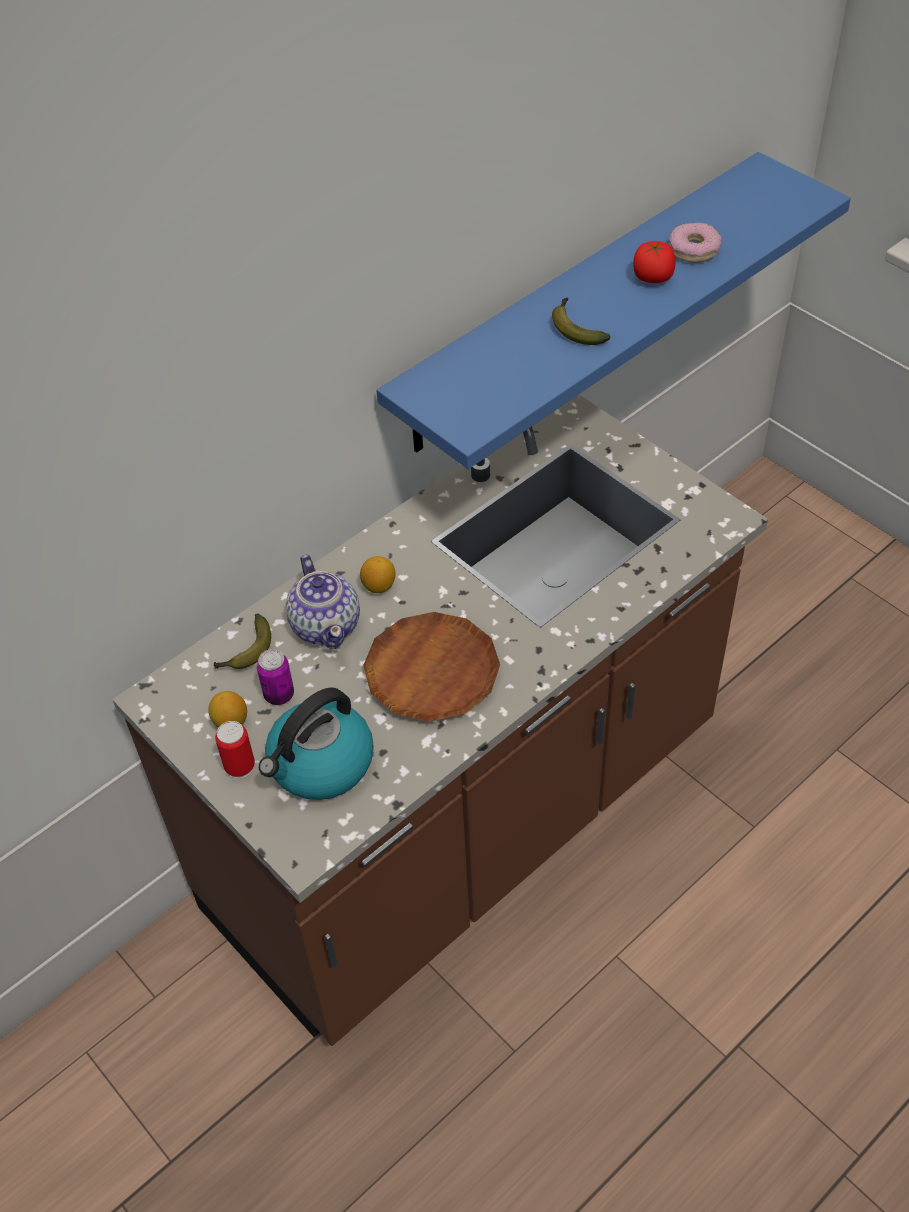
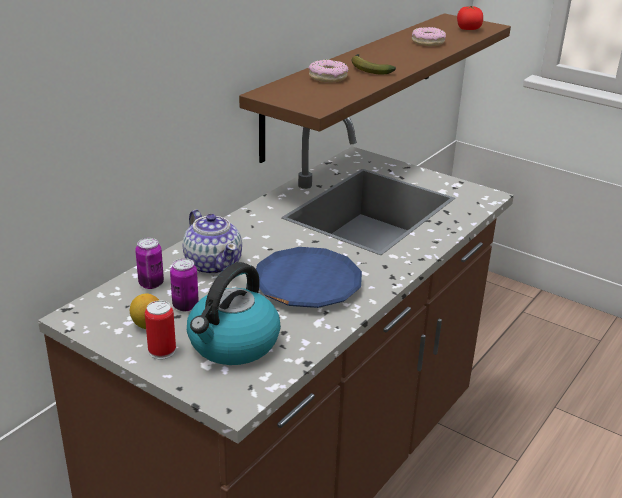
camera: 15 degrees left, 20 degrees down
(246, 652) = (151, 284): banana -> can
(379, 586) = (249, 242): lemon -> none
(432, 672) = (307, 284): brown plate -> blue plate
(510, 349) = (328, 77): none -> donut
(580, 302) = (356, 81): blue shelf -> brown shelf
(652, 277) = (408, 51): tomato -> tomato (468, 29)

